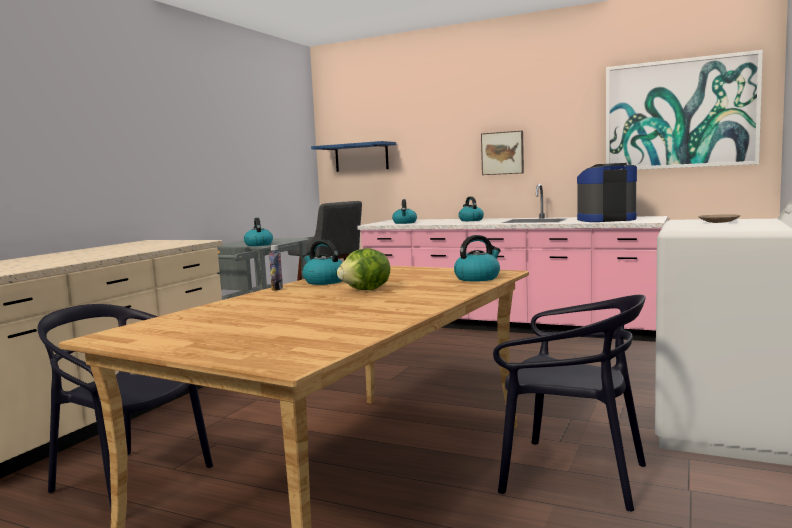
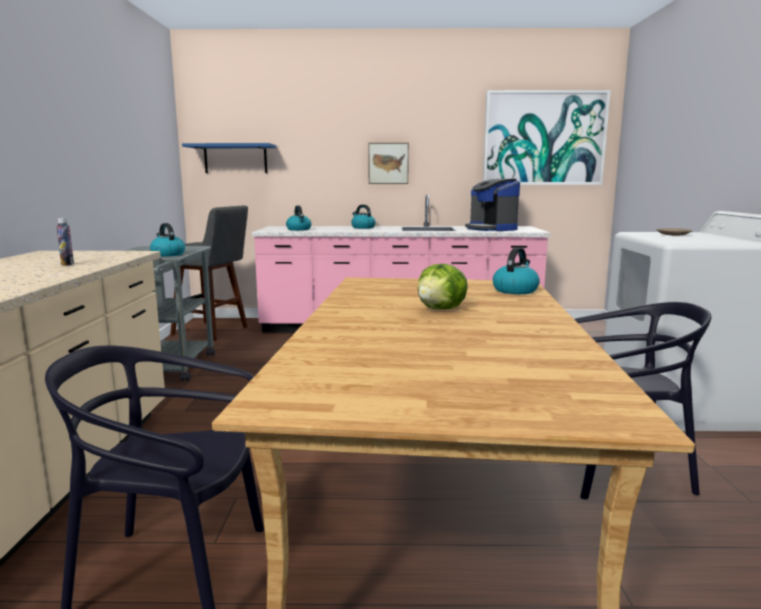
camera: 25 degrees left, 5 degrees up
(277, 289) = (331, 312): bottle -> bottle (67, 264)
(324, 281) = (363, 300): kettle -> none
(606, 219) = (491, 229): coffee machine -> coffee machine turned 90 degrees counterclockwise

